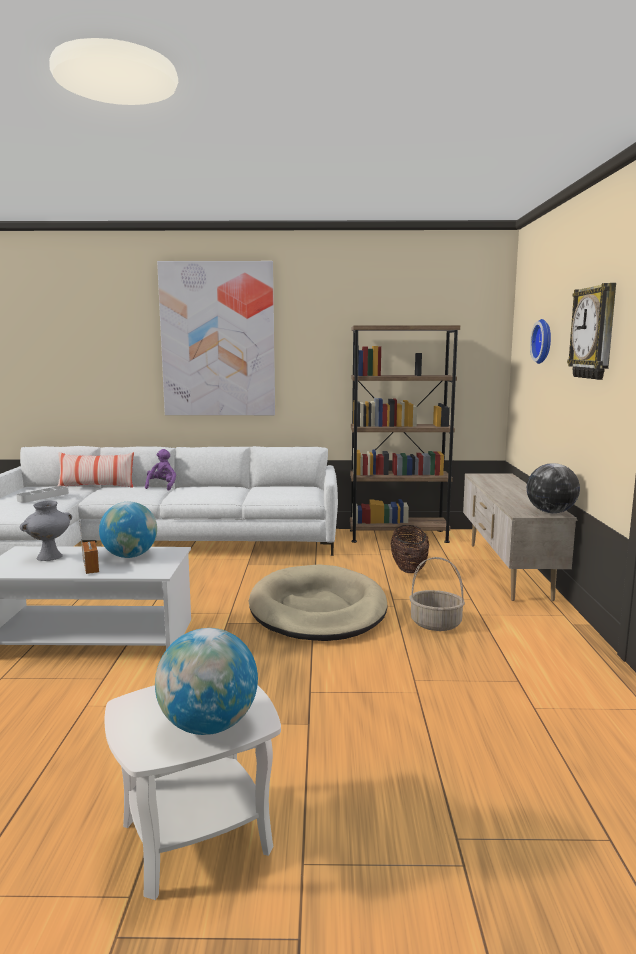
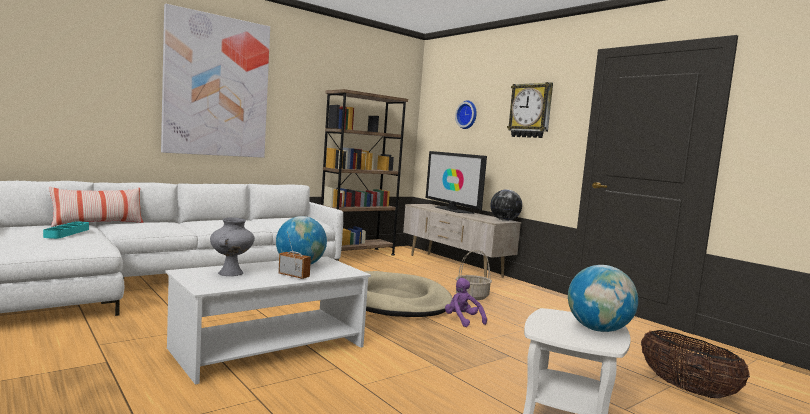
camera: 40 degrees left, 5 degrees down
(43, 497) = (67, 233): grey tray -> turquoise tray
(162, 486) = (172, 221): purple plush toy -> purple plush toy (462, 320)
(409, 569) = (401, 271): basket -> basket (687, 389)
(513, 487) = (452, 210): none -> television

